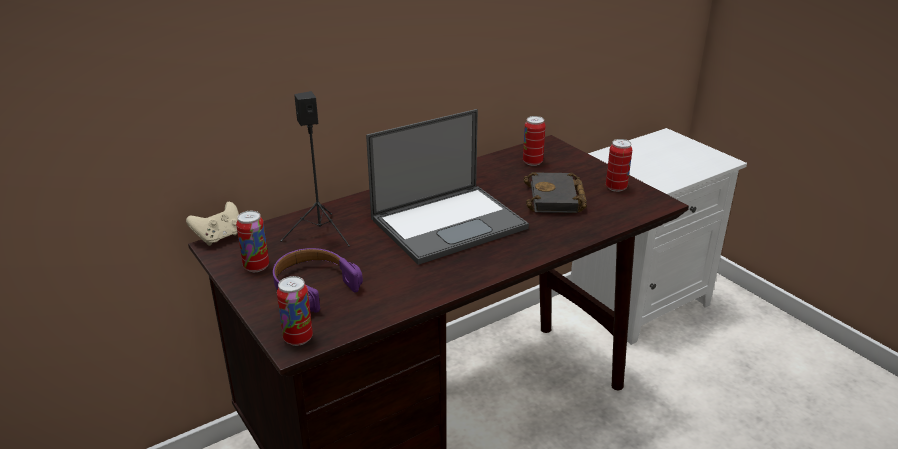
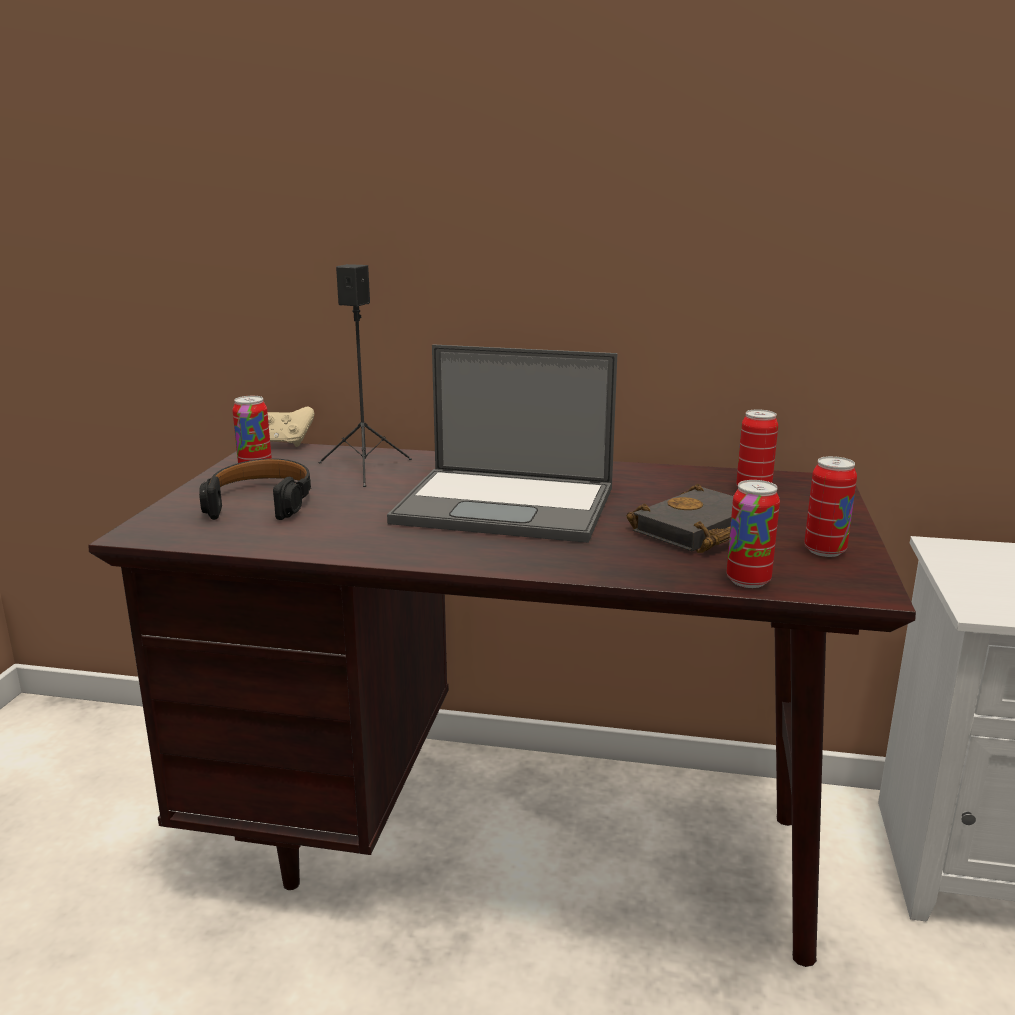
camera: 45 degrees right, 10 degrees down
(298, 338) = (154, 530): can -> can (748, 581)
(314, 286) = (261, 502): purple headphones -> black headphones

